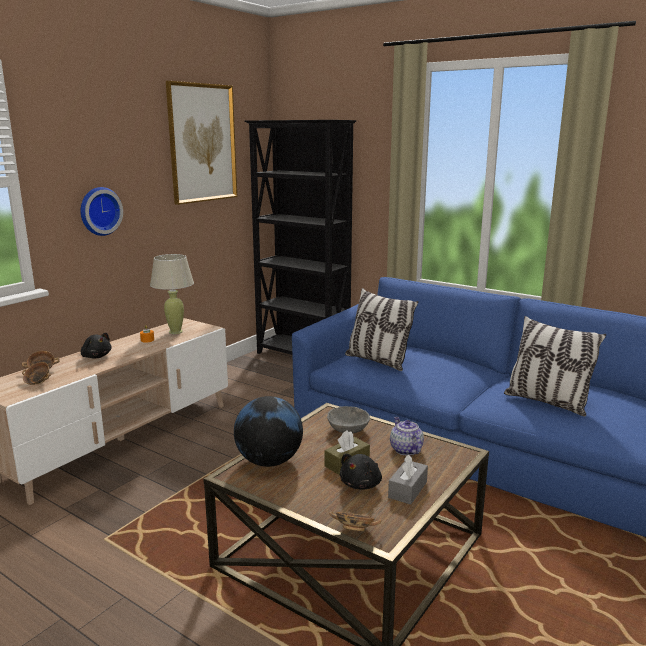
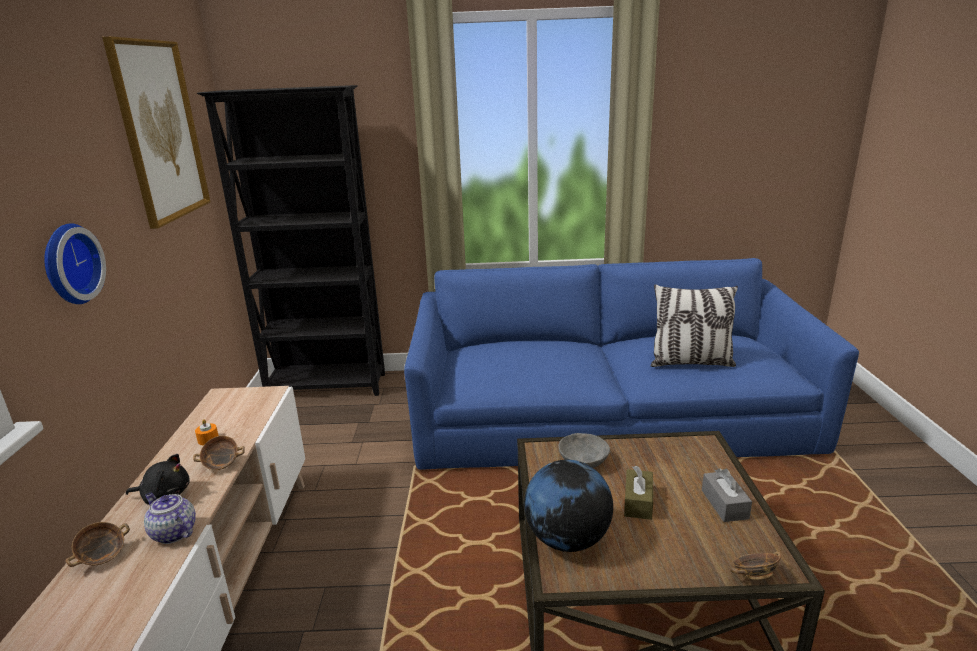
camera: 35 degrees left, 5 degrees up
(37, 383) = (128, 582): bowl -> bowl (222, 465)
(176, 332) = (232, 413): beige table lamp -> none
(362, 484) = (683, 519): black plush toy -> none
(378, 361) = (499, 369): pillow -> none
(405, 449) = (660, 461): teapot -> teapot (173, 533)

